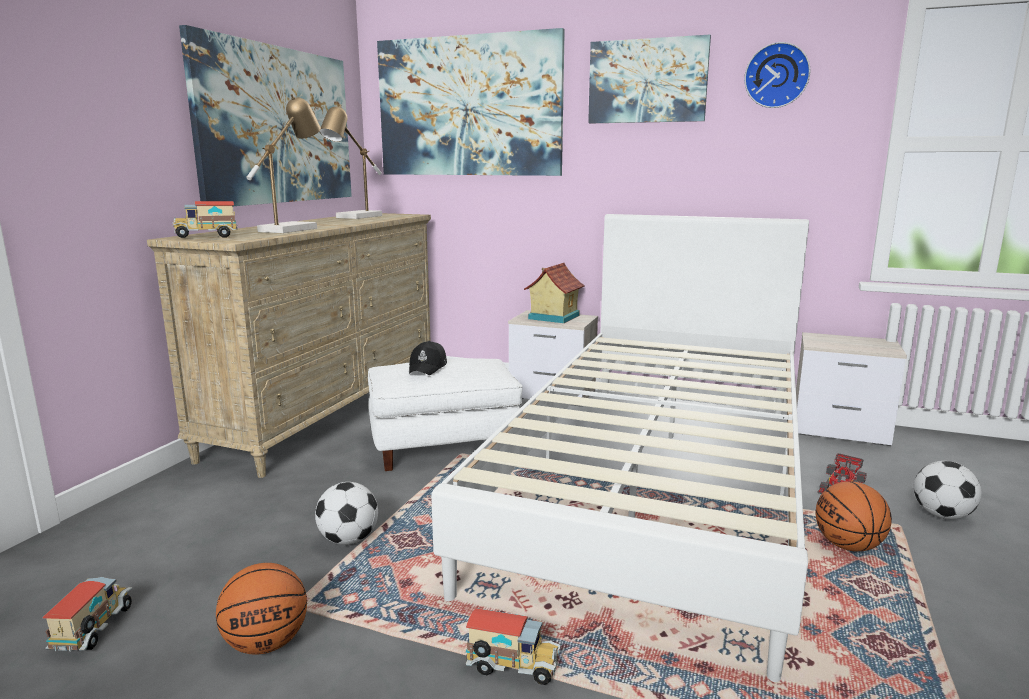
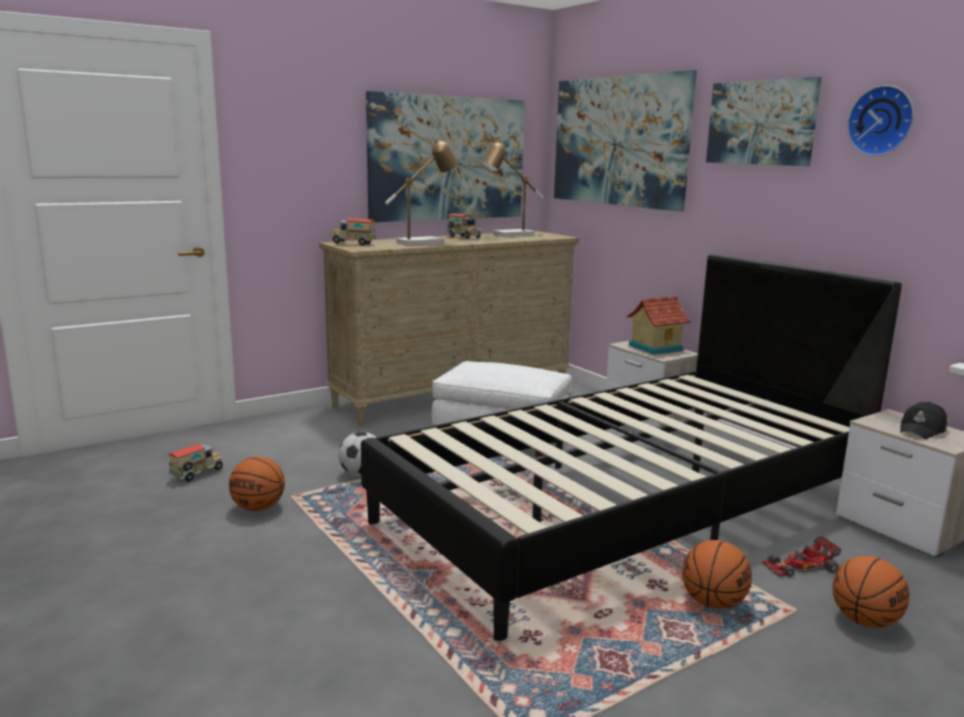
camera: 35 degrees right, 0 degrees up
(428, 367) = (489, 368): black cap -> black cap (923, 430)
(513, 668) = (356, 568): toy truck -> toy truck (463, 238)
(658, 482) = (627, 509): white bed -> black bed
(942, 515) = (864, 621): football -> basketball

